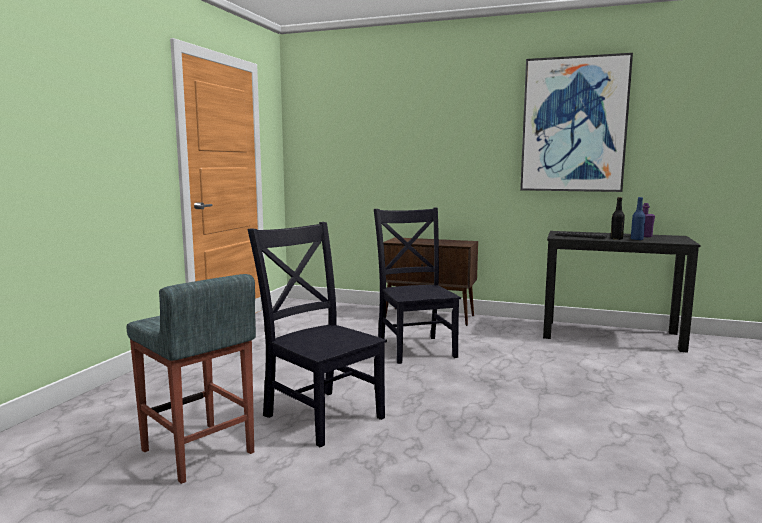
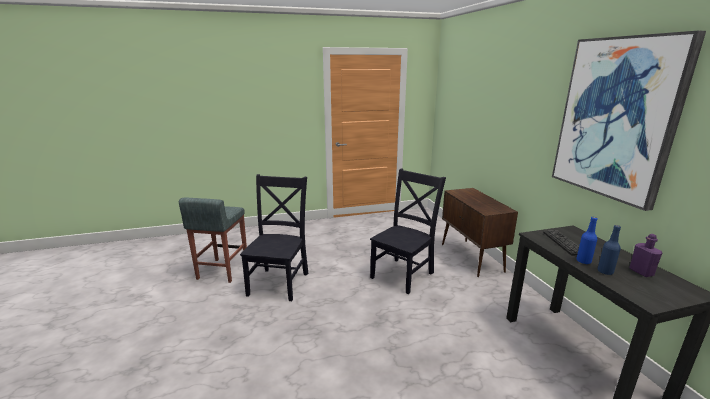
camera: 55 degrees right, 10 degrees up
(616, 239) = (583, 261): black bottle -> blue bottle

